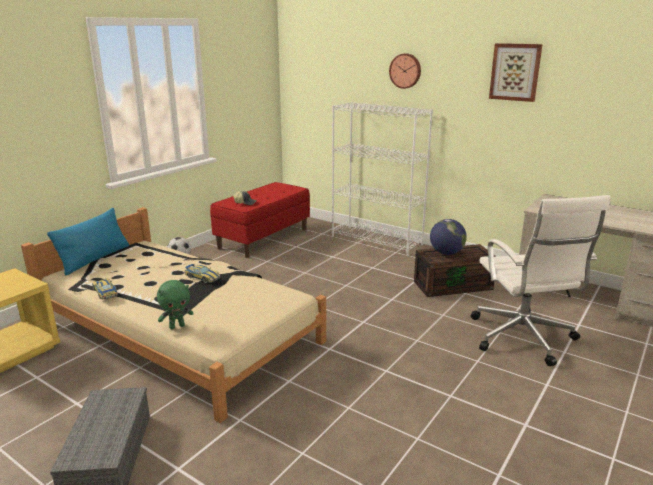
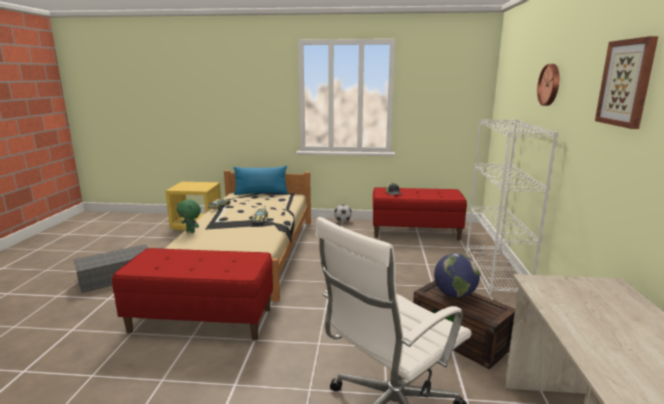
camera: 60 degrees right, 5 degrees down
(320, 395) = (202, 320): none -> red bench

